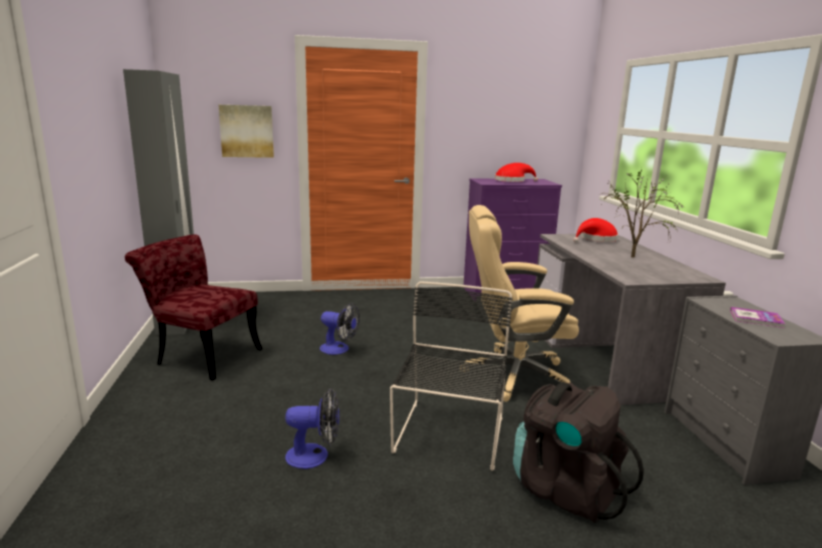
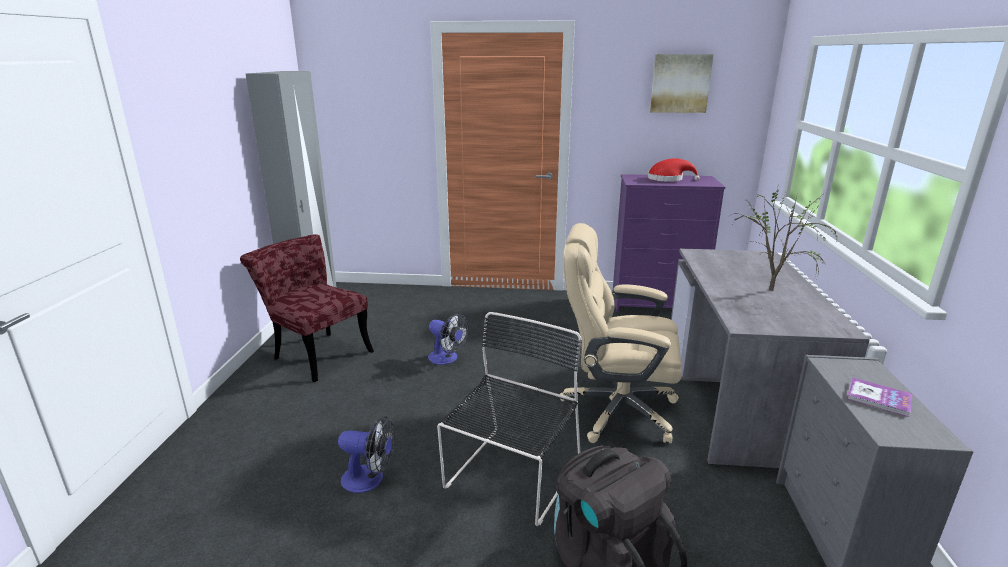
camera: 15 degrees right, 5 degrees up
(247, 131) = (385, 123): picture -> picture (680, 83)
(596, 239) = (743, 260): red hat -> none

